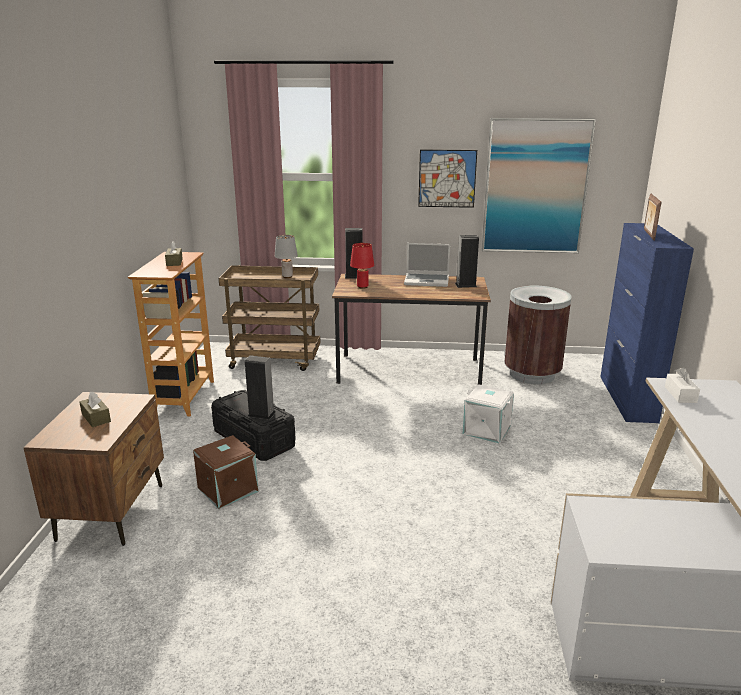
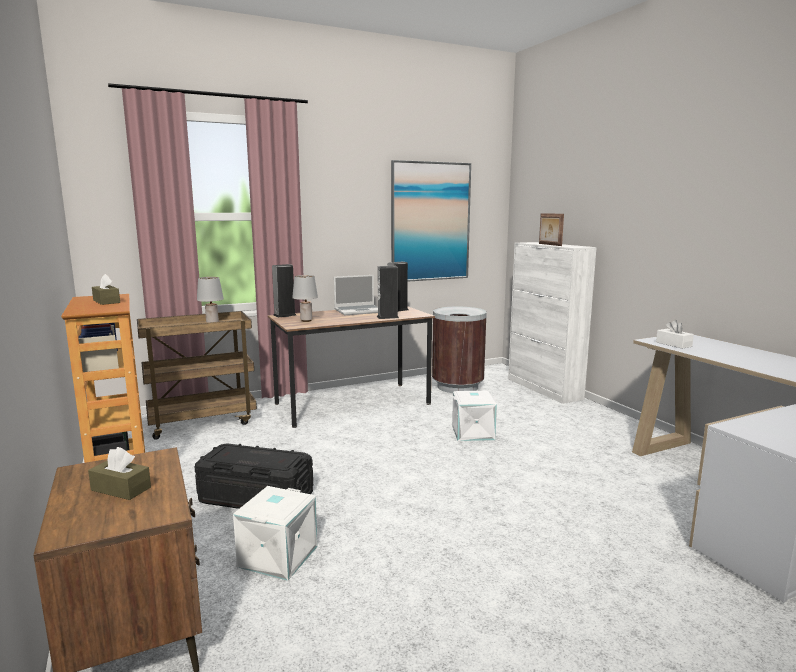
camera: 30 degrees left, 10 degrees down
(227, 489) = (277, 556): brown storage box -> white storage box
(261, 414) = (274, 459): speaker -> speaker (387, 317)
(362, 287) = (306, 320): red table lamp -> grey table lamp
(447, 178) = (357, 216): picture -> none
(627, 398) = (544, 389): blue cabinet -> white cabinet

